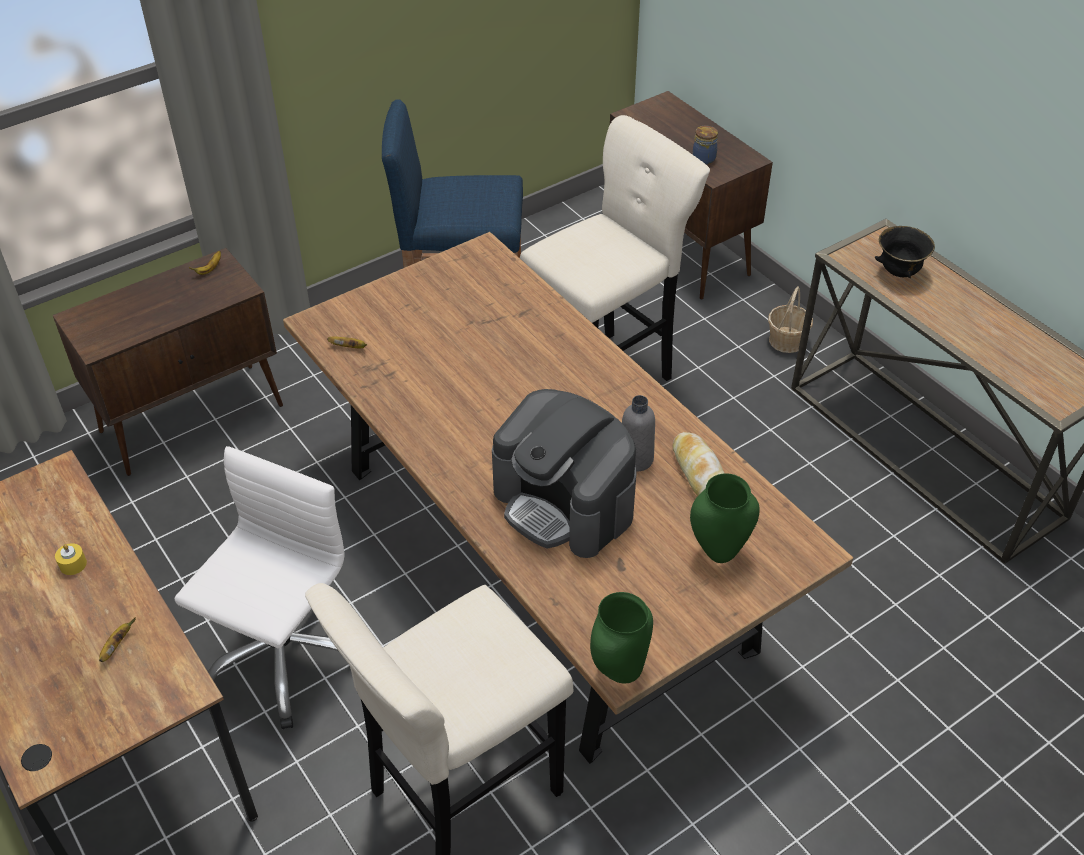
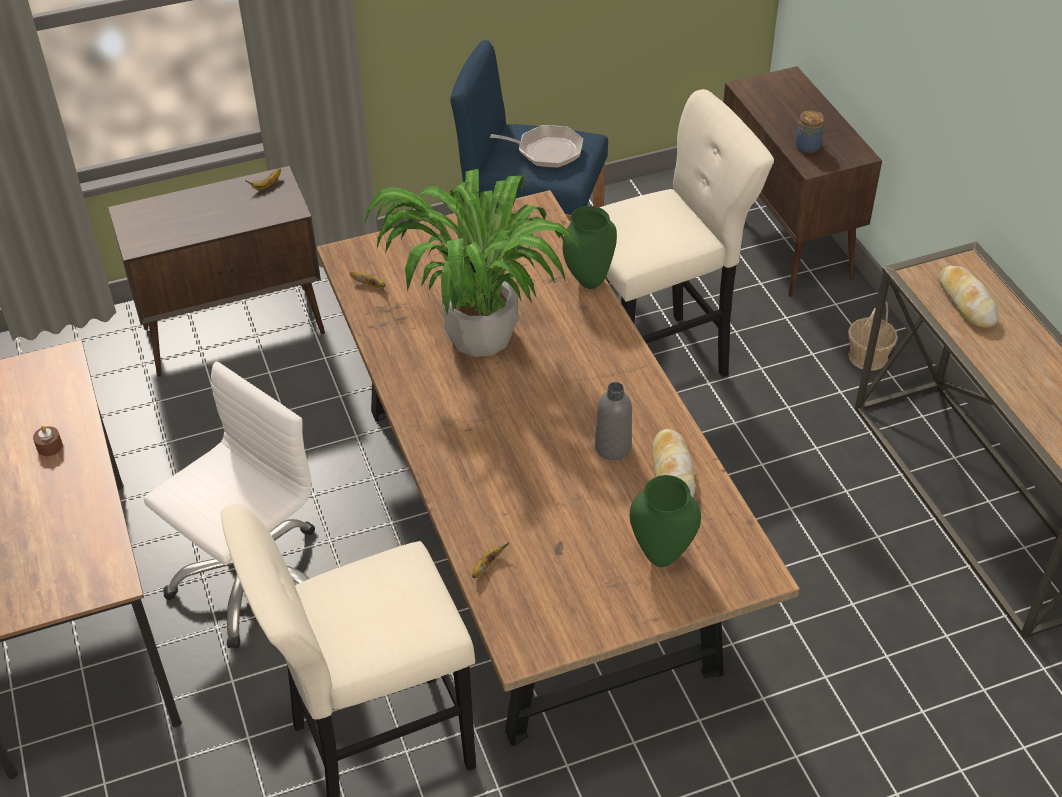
camera: 15 degrees right, 0 degrees up
(73, 564) = (49, 446): yellow candle -> brown candle
(116, 646) = (64, 529): banana -> banana (487, 566)
(469, 197) = (544, 151): none -> frying pan
(475, 376) = (482, 336): none -> potted plant
(565, 503) = (526, 478): coffee machine -> none
(618, 671) = (518, 650): green vase -> green vase (588, 281)
(898, 272) = (966, 302): black bowl -> bread

